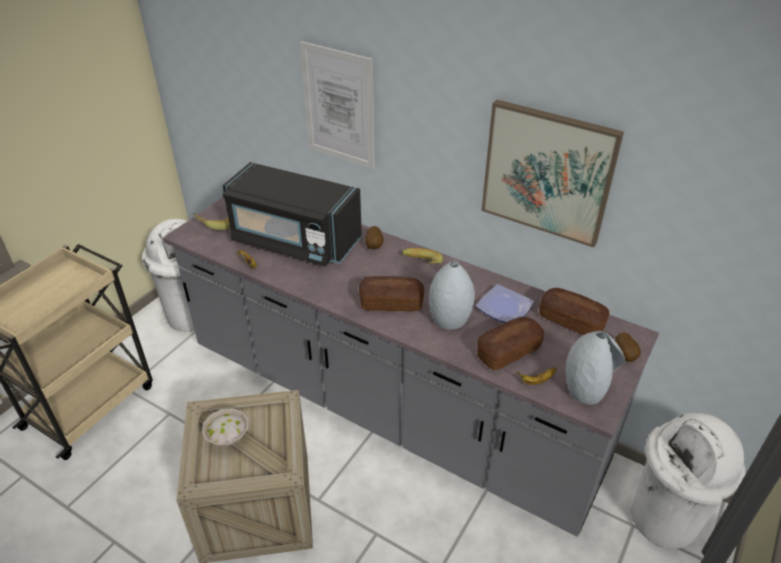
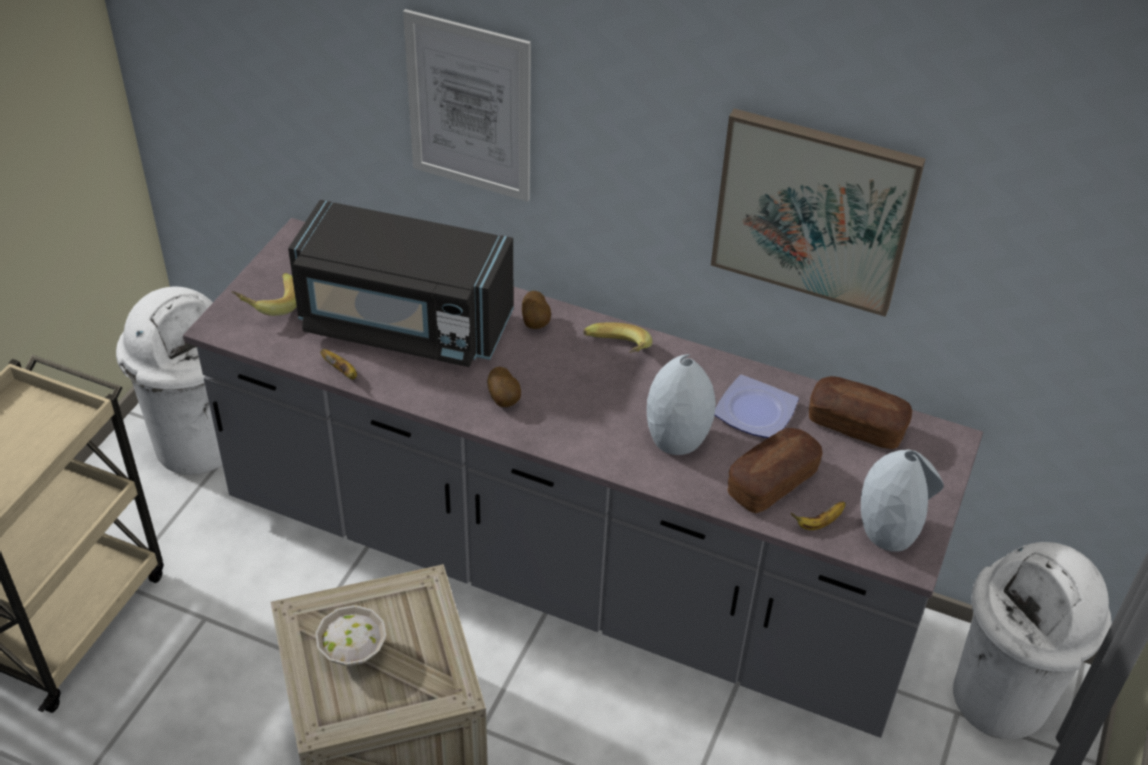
camera: 10 degrees left, 5 degrees up
(391, 303) = (583, 420): bread -> none
(625, 356) = (939, 472): potato -> potato (504, 399)

